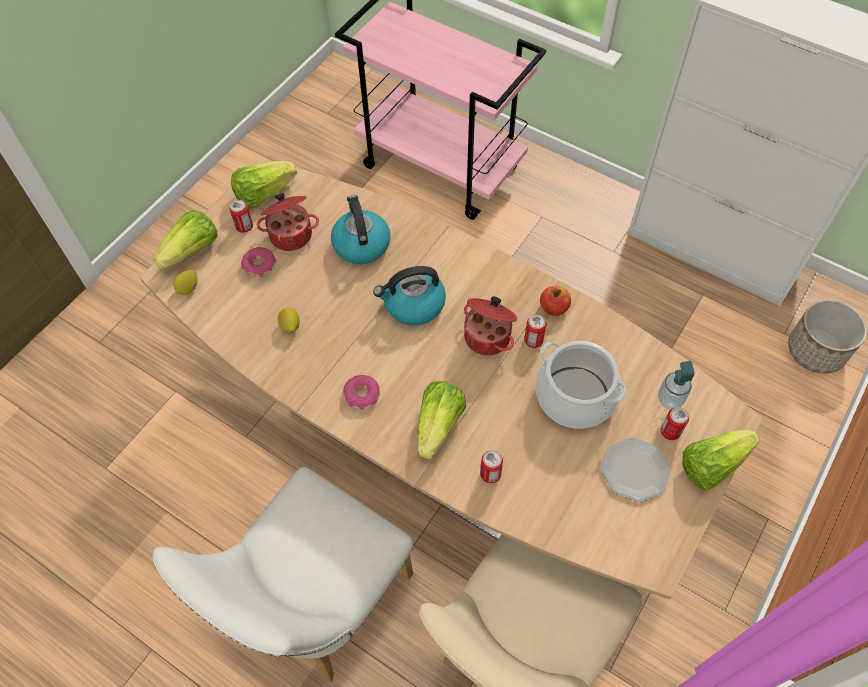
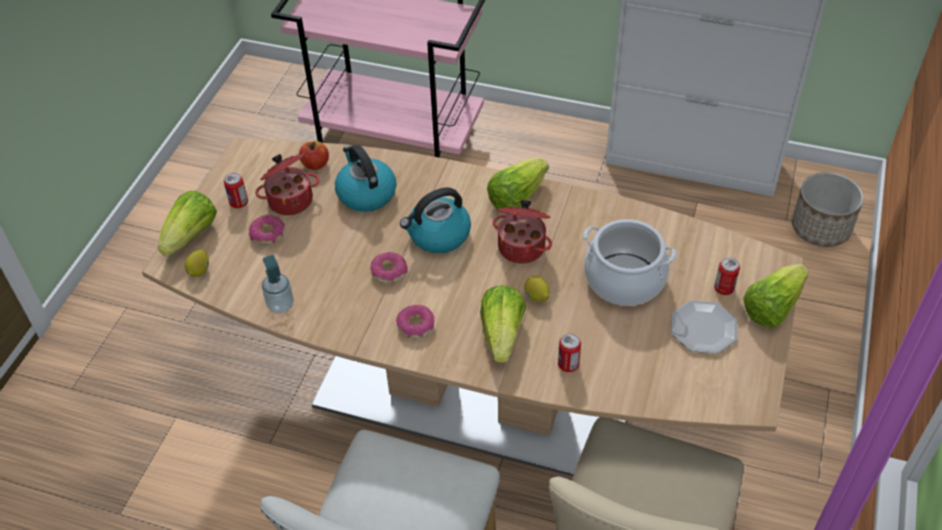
camera: 15 degrees left, 10 degrees down
(263, 194) = (248, 169): lettuce -> lettuce (516, 197)
(290, 326) = (319, 281): lemon -> lemon (536, 297)
(356, 332) = (389, 272): none -> donut
(533, 340) = (567, 241): can -> none
(554, 308) = (576, 209): apple -> apple (315, 164)
(670, 399) = (713, 262): soap dispenser -> soap dispenser (280, 305)

